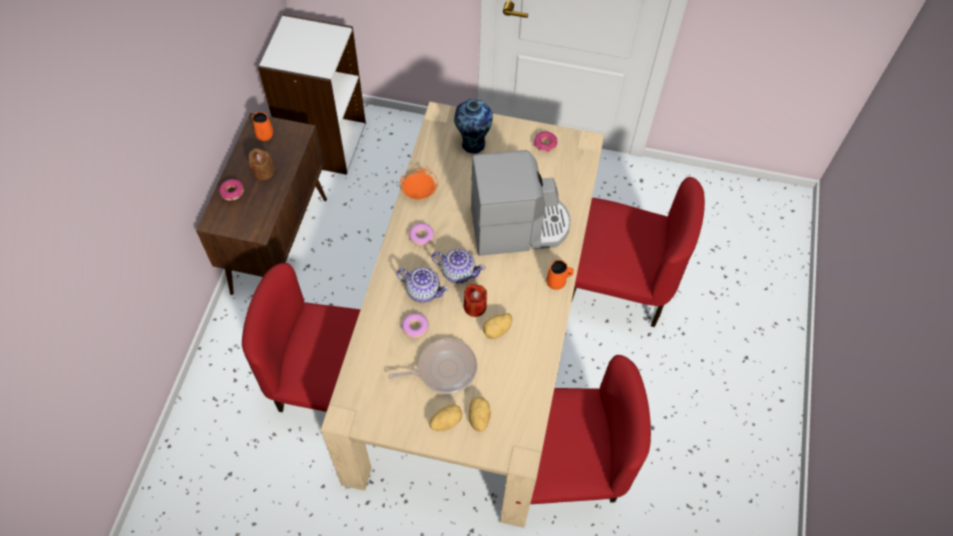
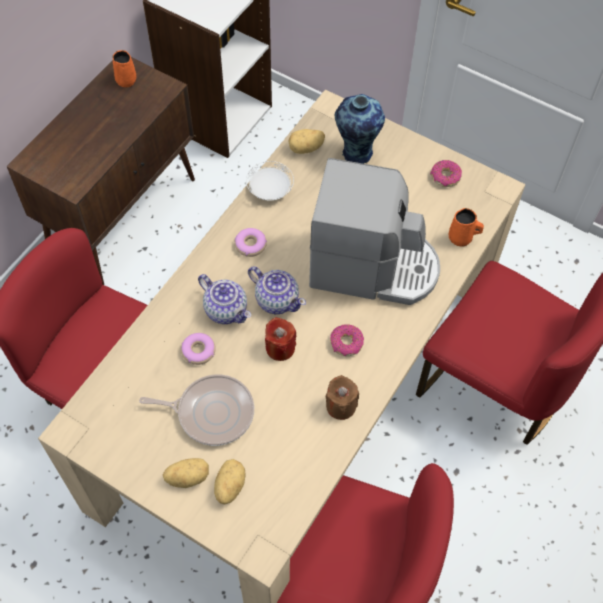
camera: 20 degrees right, 0 degrees up
(232, 192) = (63, 135): donut -> donut (346, 343)
(263, 172) = (107, 121): brown candle -> brown candle (341, 405)
(419, 190) = (270, 189): orange plate -> white plate
(497, 330) = (296, 385): potato -> potato (306, 148)
(557, 282) = (394, 349): orange mug -> orange mug (461, 238)

